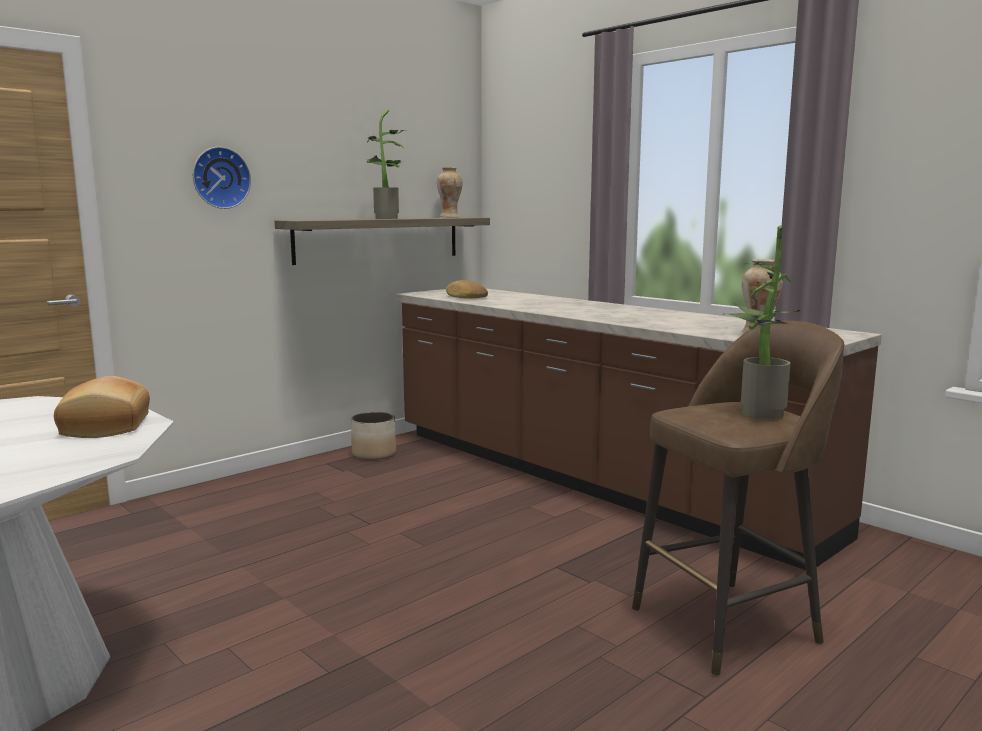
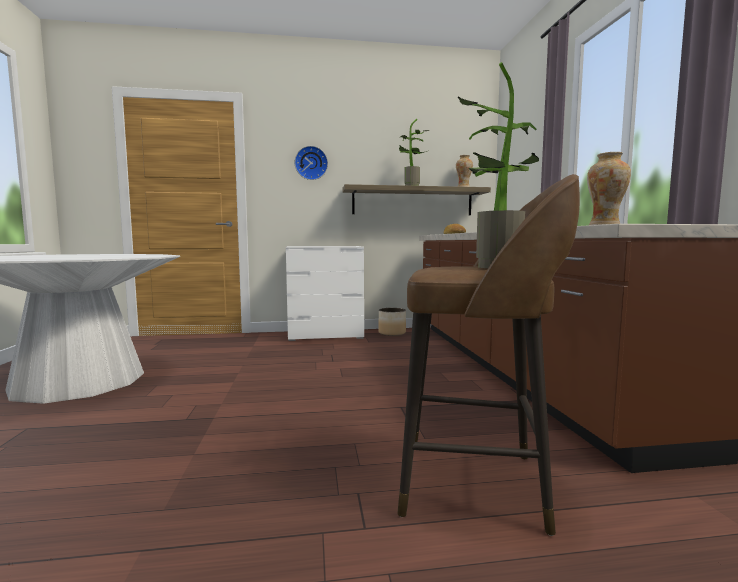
camera: 35 degrees right, 5 degrees down
(108, 426) = (133, 256): bread -> none
(278, 478) = (326, 335): none -> white dresser

